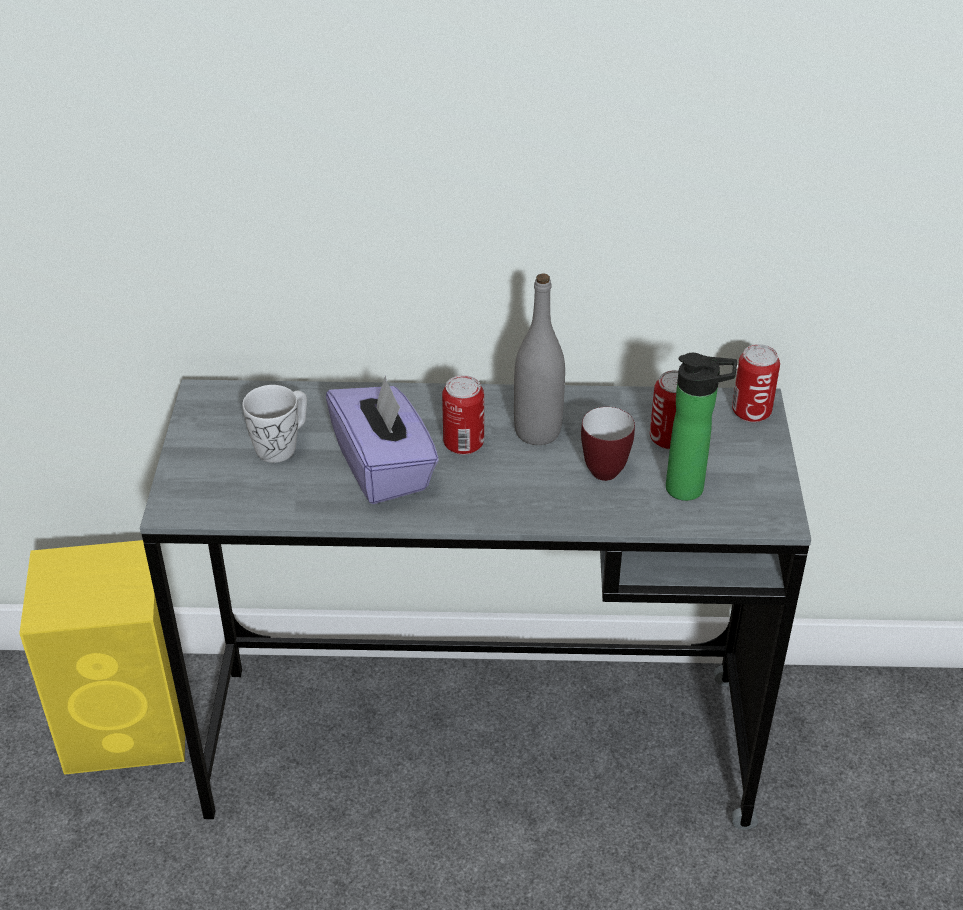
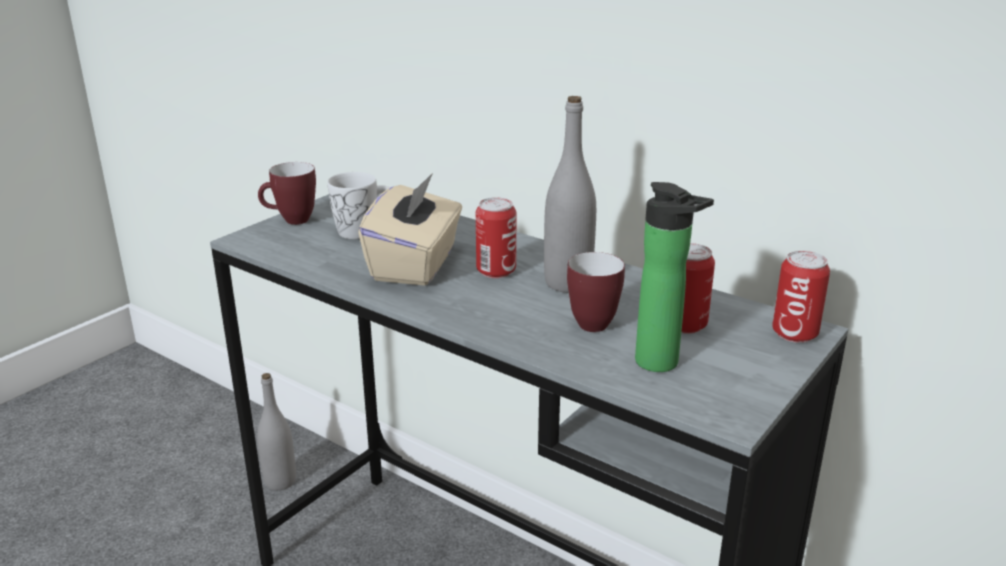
camera: 35 degrees right, 15 degrees down
(131, 725) = (280, 481): yellow speaker -> grey bottle
(187, 462) = (290, 221): none -> mug
(384, 468) = (415, 265): purple tissue box -> beige tissue box

